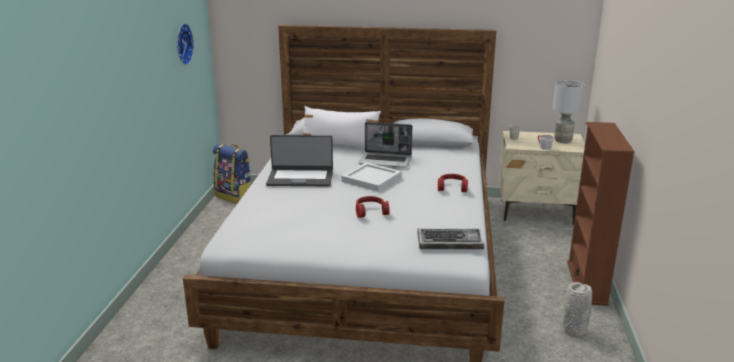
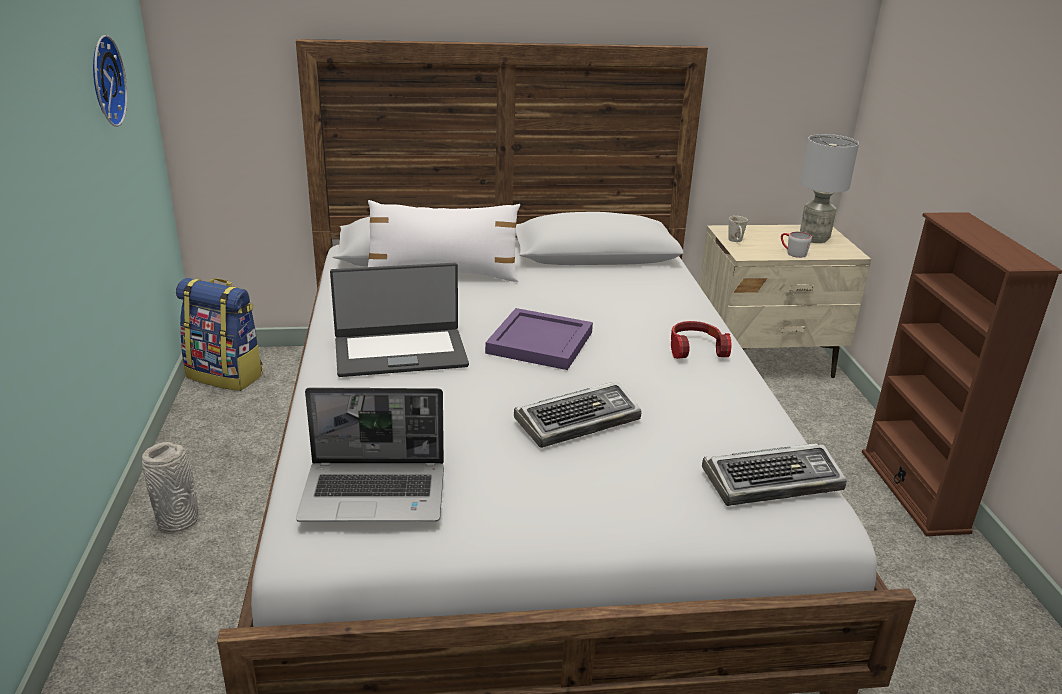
camera: 15 degrees left, 5 degrees up
(370, 211) = (578, 421): headphones -> keyboard
(372, 179) = (541, 342): white tray -> purple tray
(386, 161) = (544, 300): laptop -> laptop (376, 493)
(575, 330) = (949, 595): grey vase -> grey vase (179, 520)

